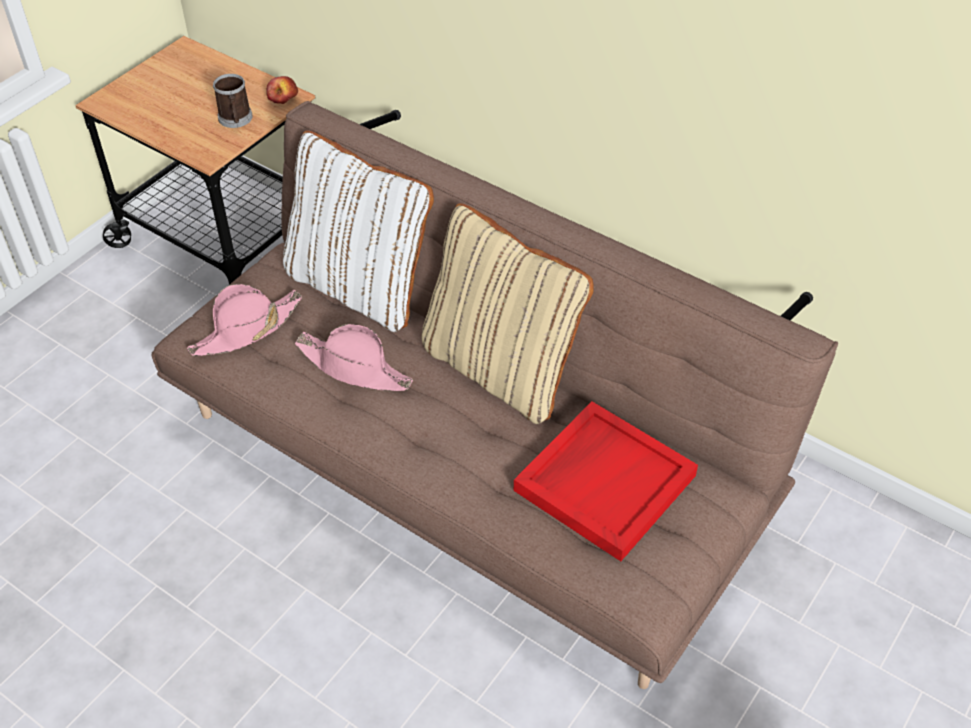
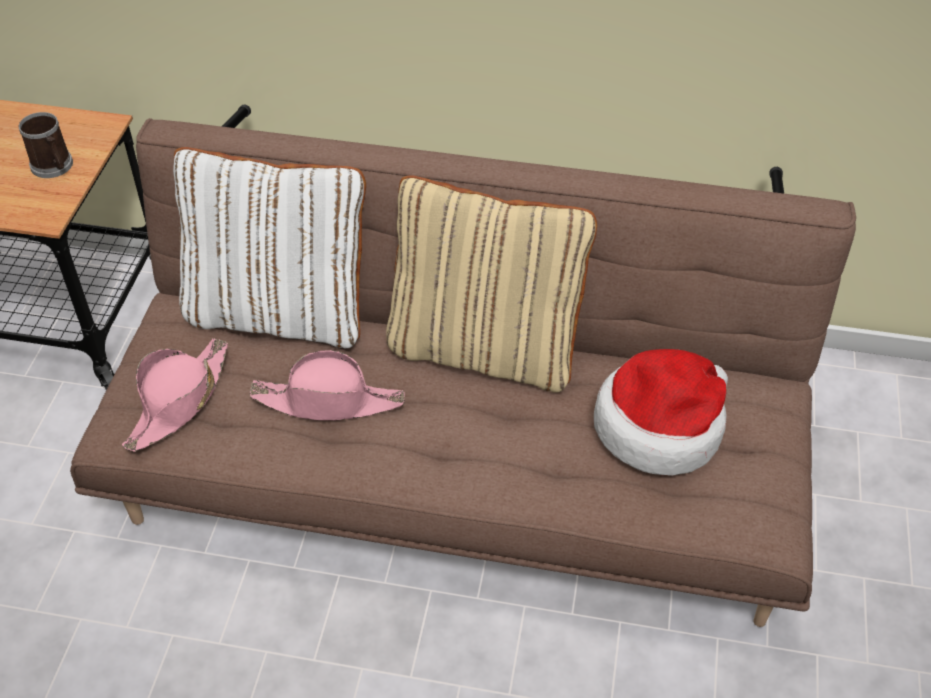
camera: 25 degrees left, 0 degrees up
(283, 97) = (96, 128): apple -> none
(604, 481) = (660, 426): red tray -> hat

